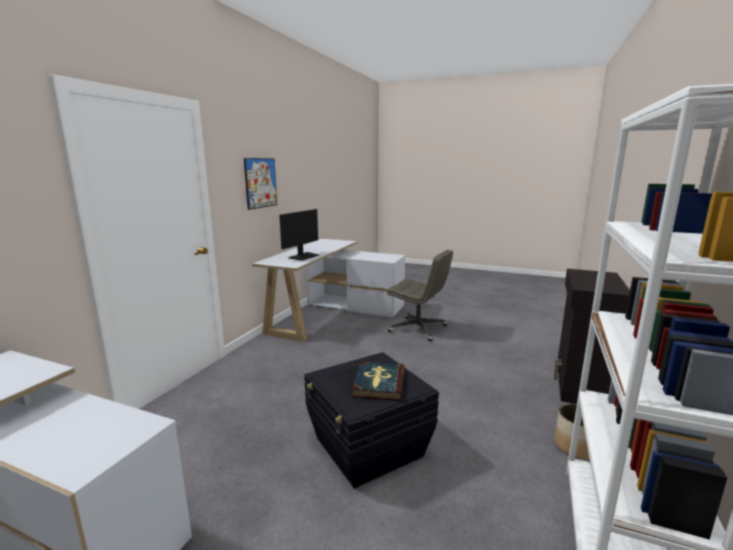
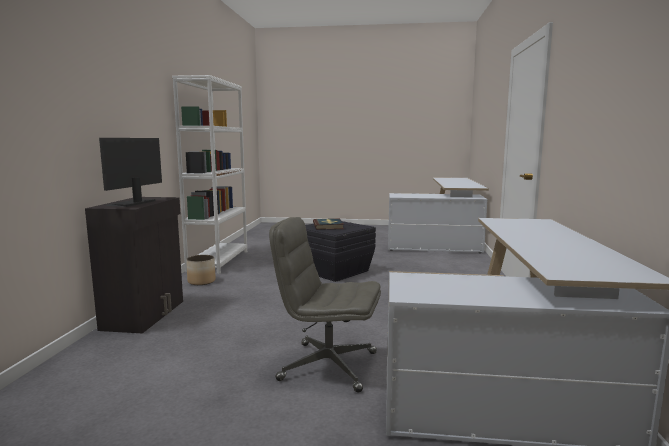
camera: 165 degrees right, 5 degrees down
(261, 183) = (582, 106): picture -> none
(304, 256) = (521, 230): monitor -> monitor (132, 203)

